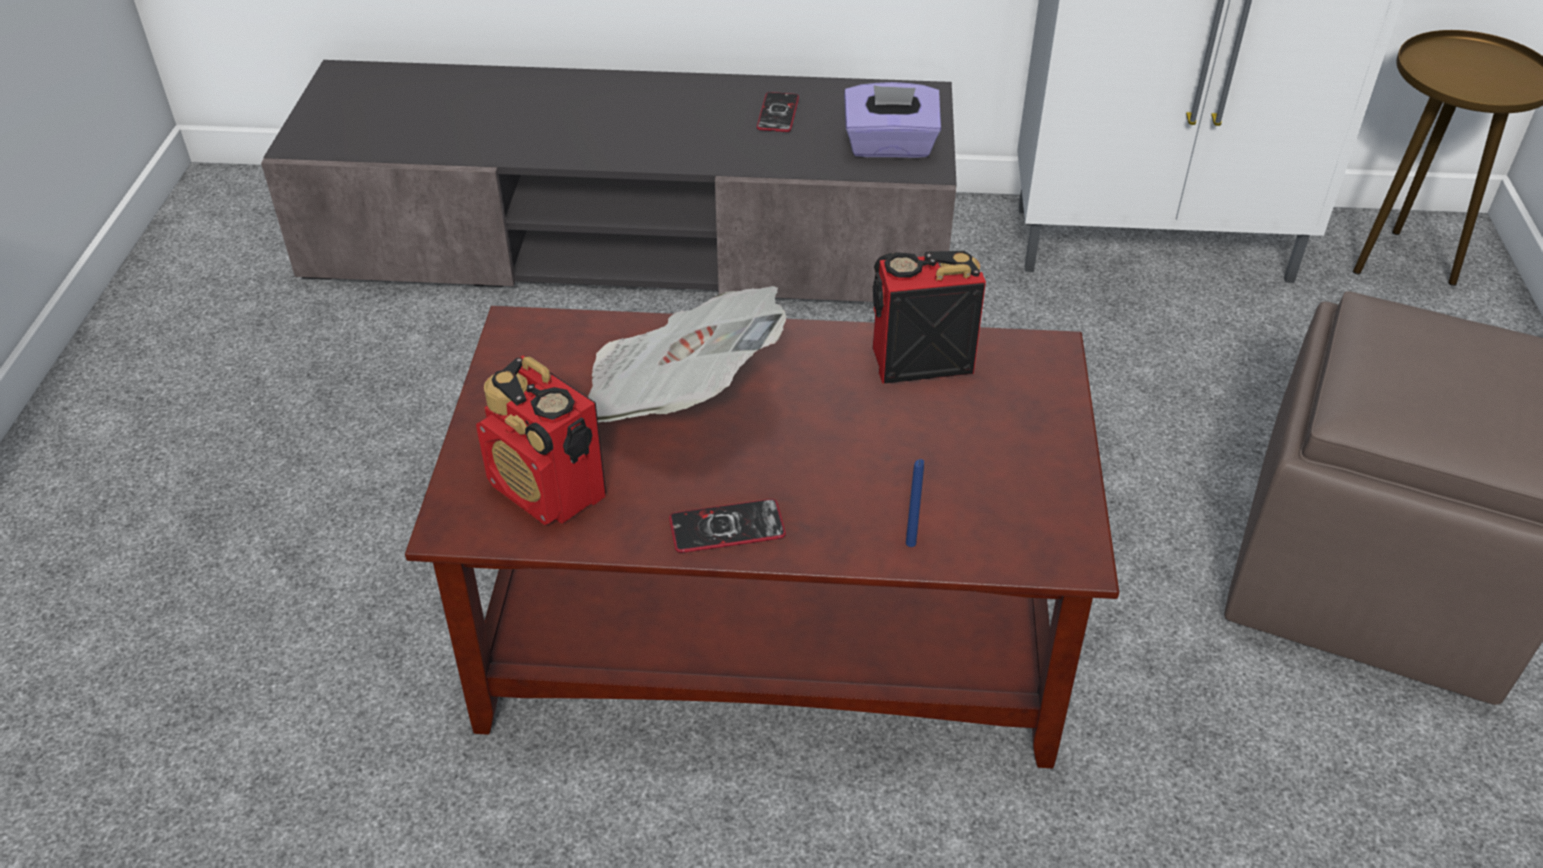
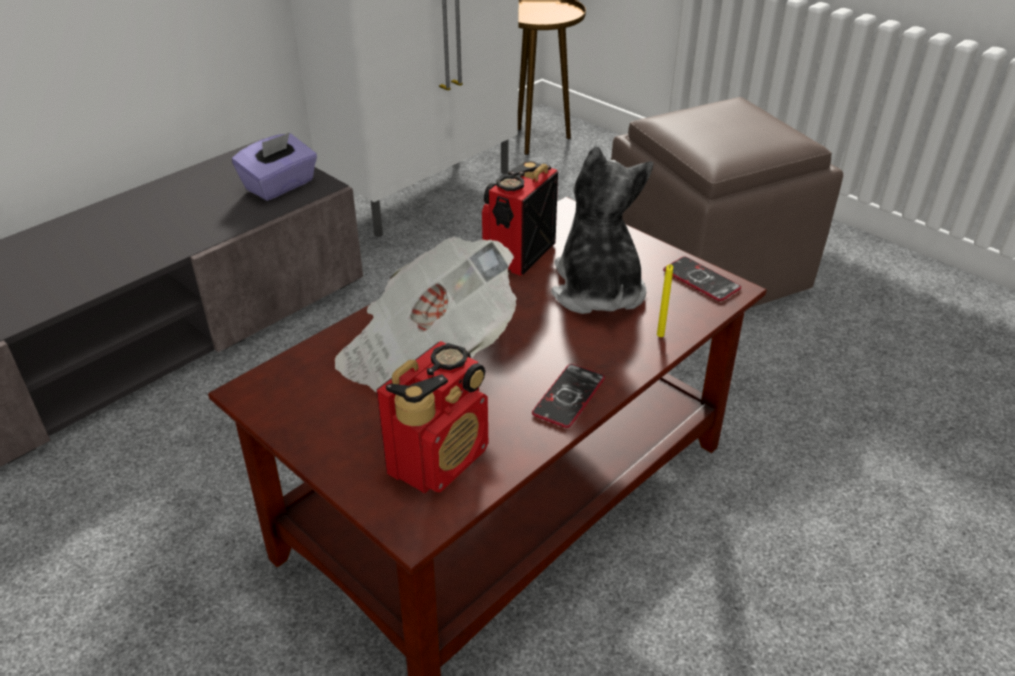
camera: 50 degrees left, 5 degrees down
(548, 491) = (439, 459): radio -> radio turned 45 degrees counterclockwise
(778, 113) = (178, 203): phone -> phone (701, 280)
(910, 543) = (660, 334): blue candle -> yellow candle
(930, 452) = (597, 290): none -> plush toy

